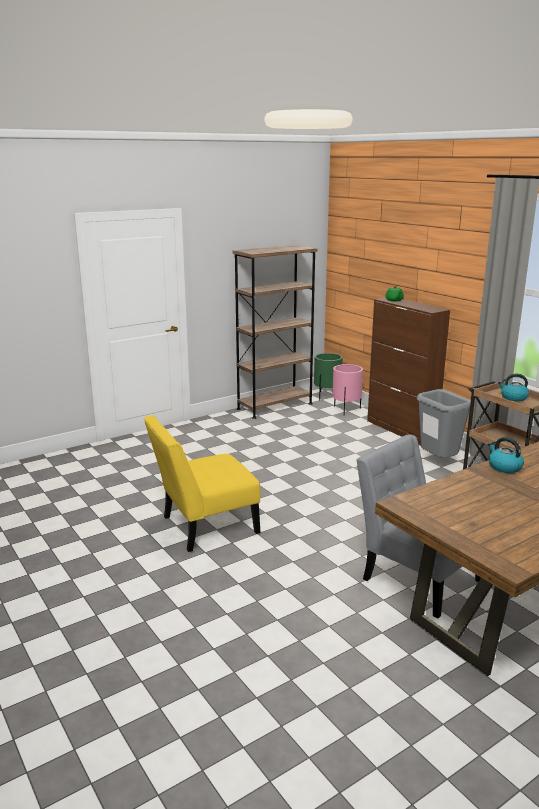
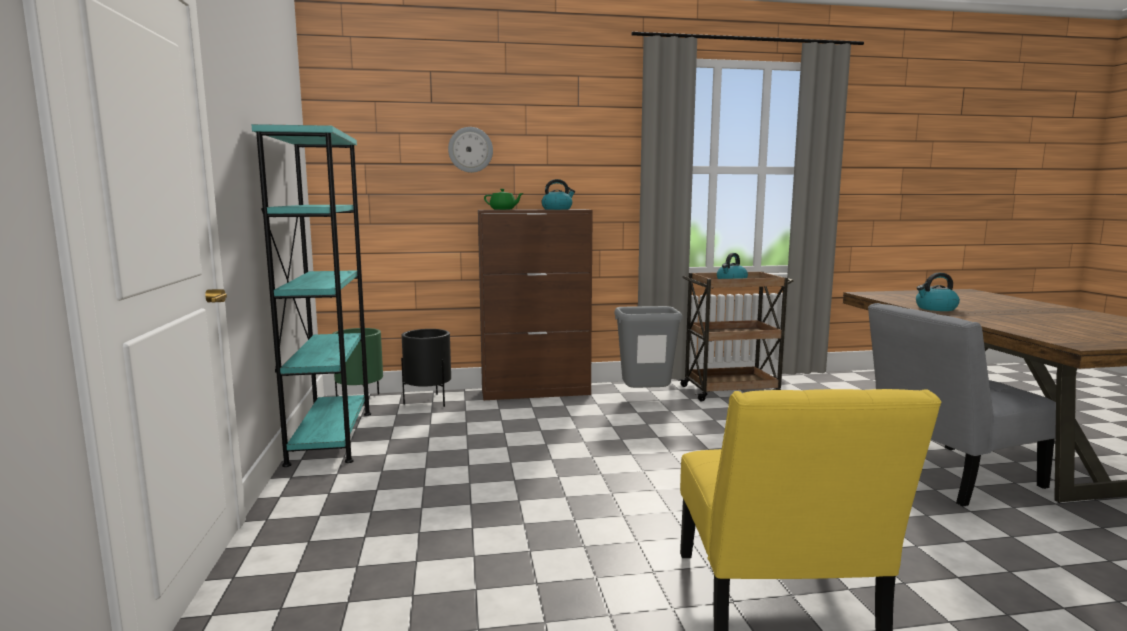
camera: 65 degrees left, 10 degrees down
(275, 406) = (331, 437): brown bookcase -> turquoise bookcase
(346, 410) = (428, 401): pink planter -> black planter
(395, 255) = (470, 149): none -> wall clock
(423, 307) = (557, 209): none -> kettle

